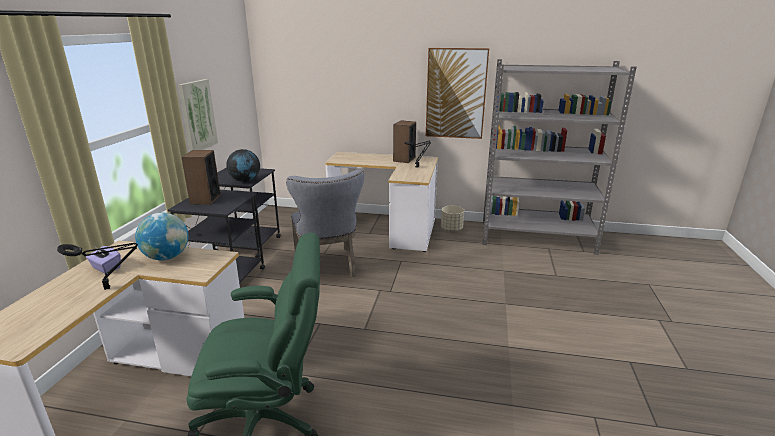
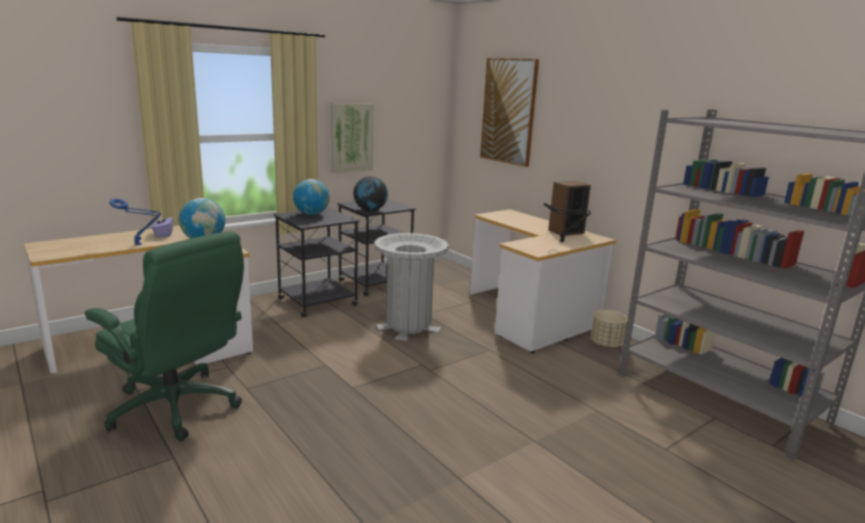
camera: 40 degrees right, 5 degrees down
(110, 288) = (140, 245): black table lamp -> blue table lamp
(205, 199) = (311, 214): speaker -> globe
(327, 267) = (408, 326): grey chair -> grey trash can
(456, 94) = (650, 155): picture -> picture (509, 111)

